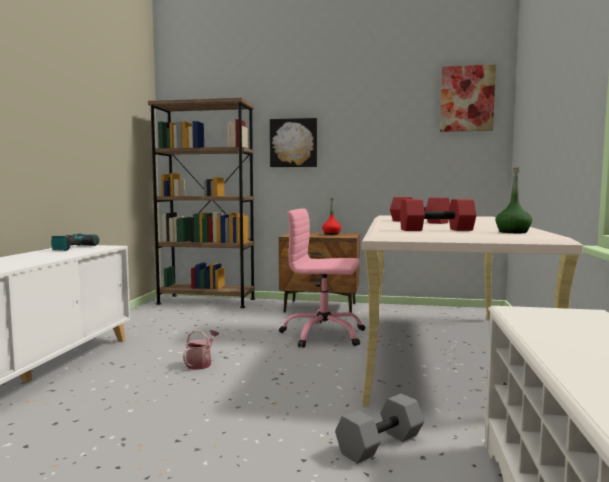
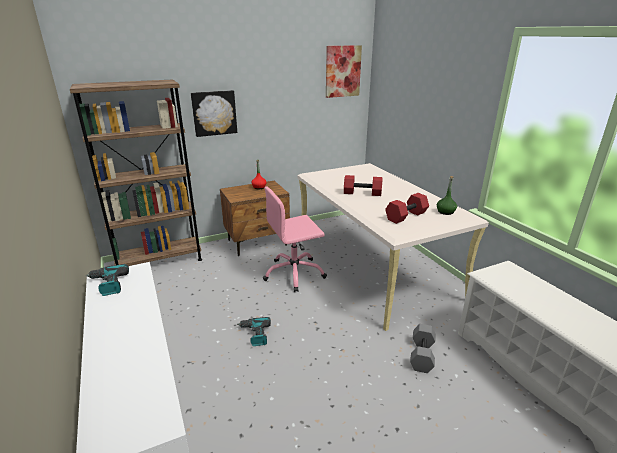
camera: 35 degrees left, 20 degrees up
(201, 363) = (255, 334): watering can -> power drill

